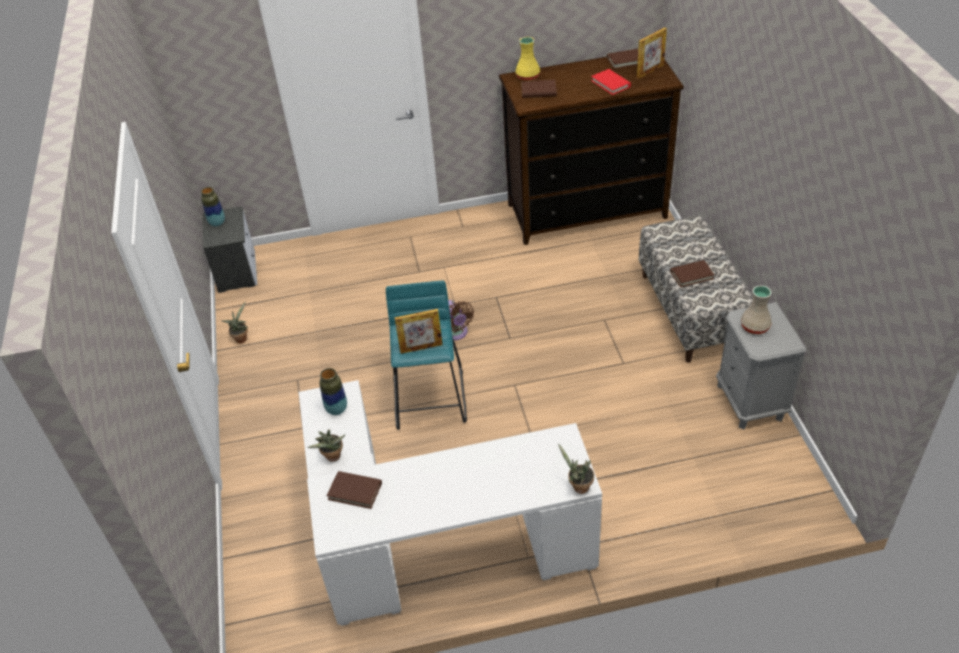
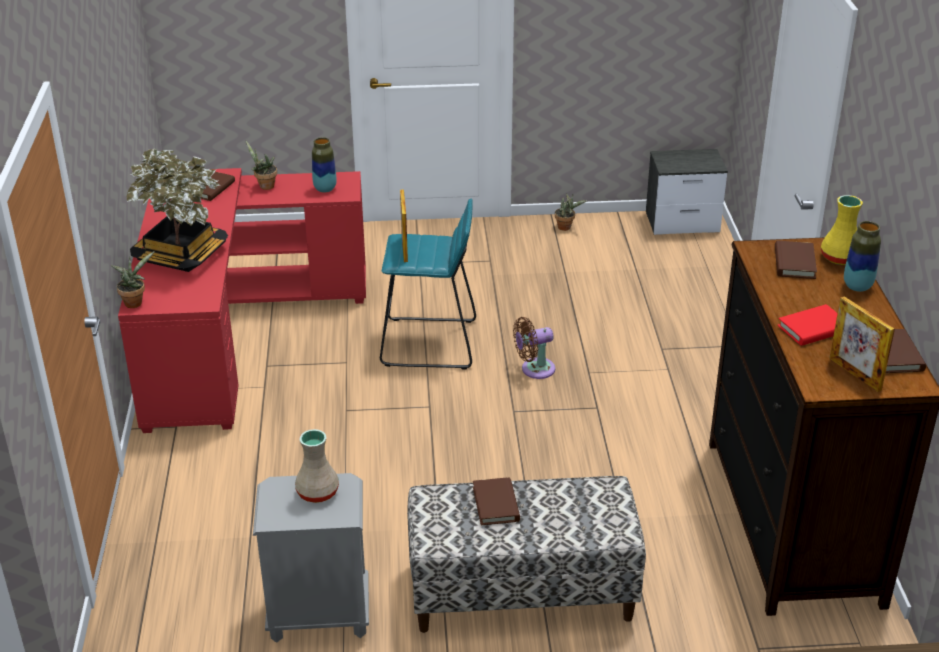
camera: 95 degrees right, 10 degrees down
(217, 223) = (695, 157): vase -> vase (857, 286)
(431, 545) = (231, 332): white desk -> red desk
(491, 477) = (180, 256): none -> potted plant

